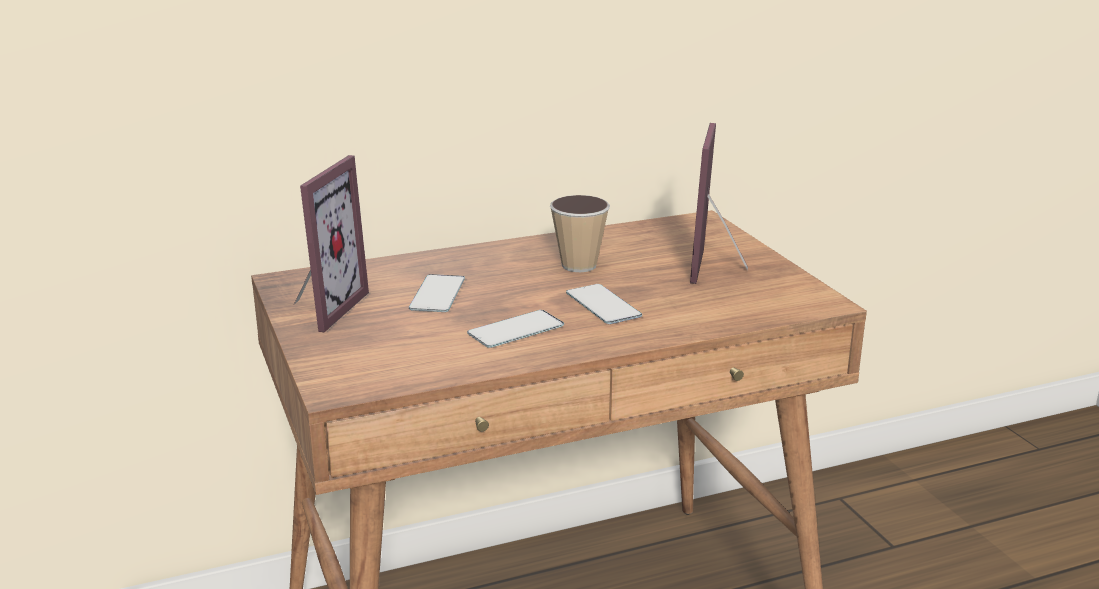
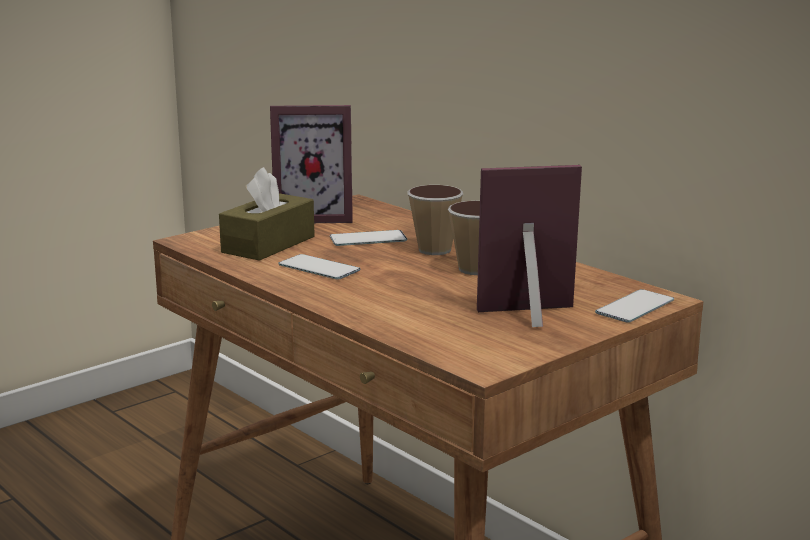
camera: 70 degrees right, 5 degrees down
(405, 345) = (268, 244): none -> brown tissue box
(505, 271) = (434, 250): none -> cup
(603, 305) = (394, 286): phone -> phone (635, 307)

